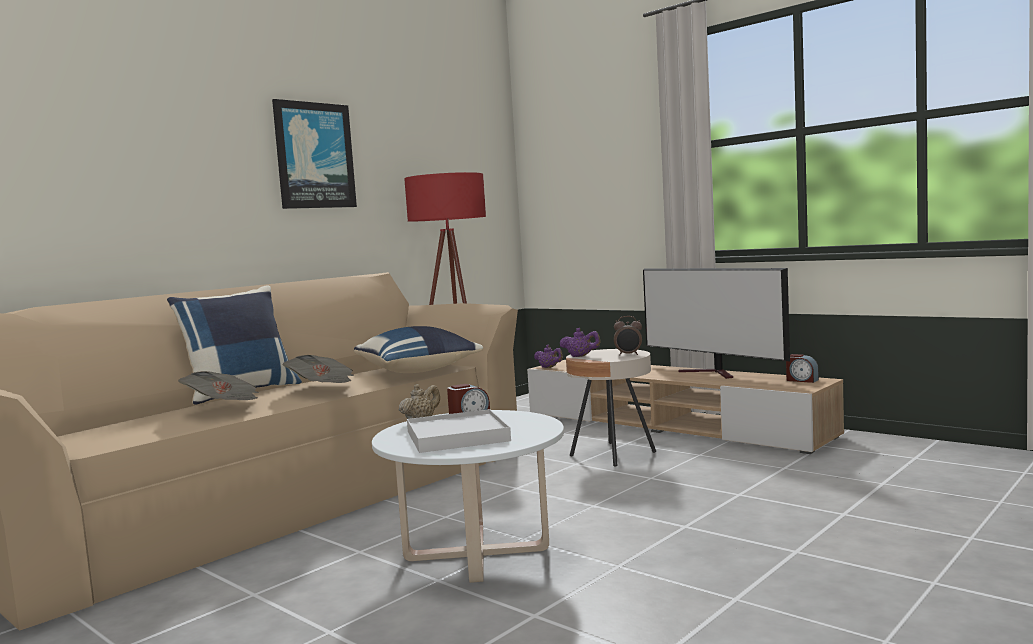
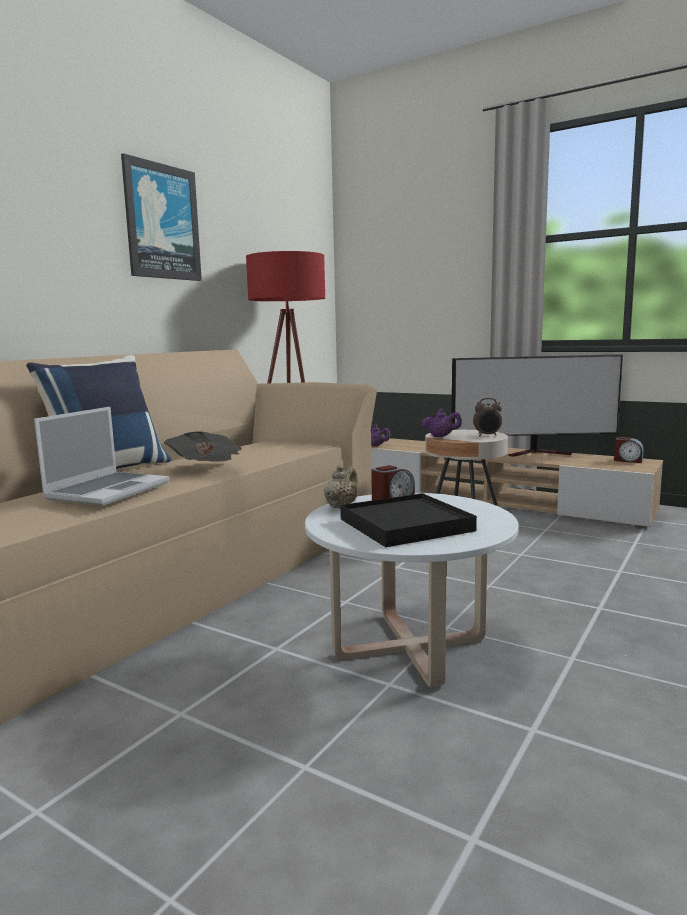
camera: 10 degrees left, 5 degrees up
(225, 408) = (108, 490): newspaper -> laptop
(419, 371) = (288, 449): blue pillow -> none
(457, 436) = (406, 525): white tray -> black tray
(714, 373) = (538, 453): television -> television turned 45 degrees counterclockwise

